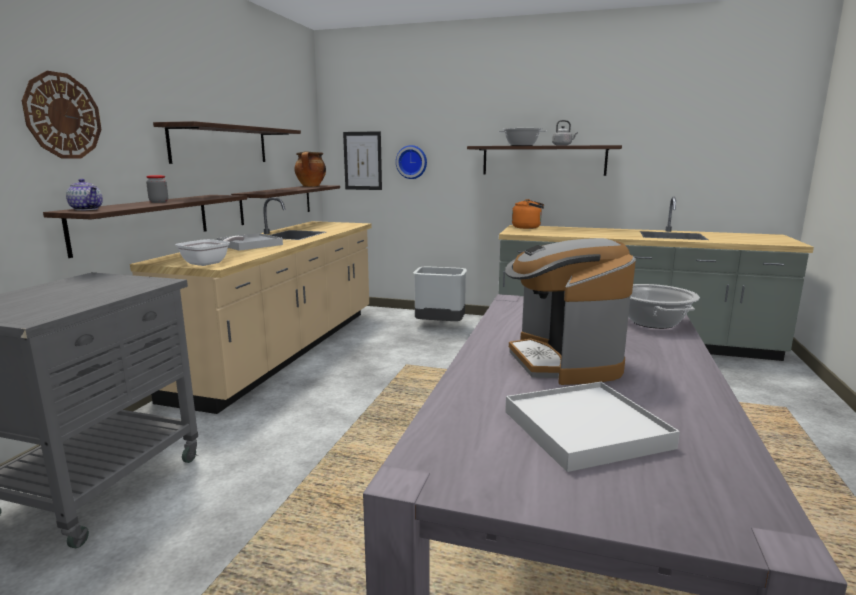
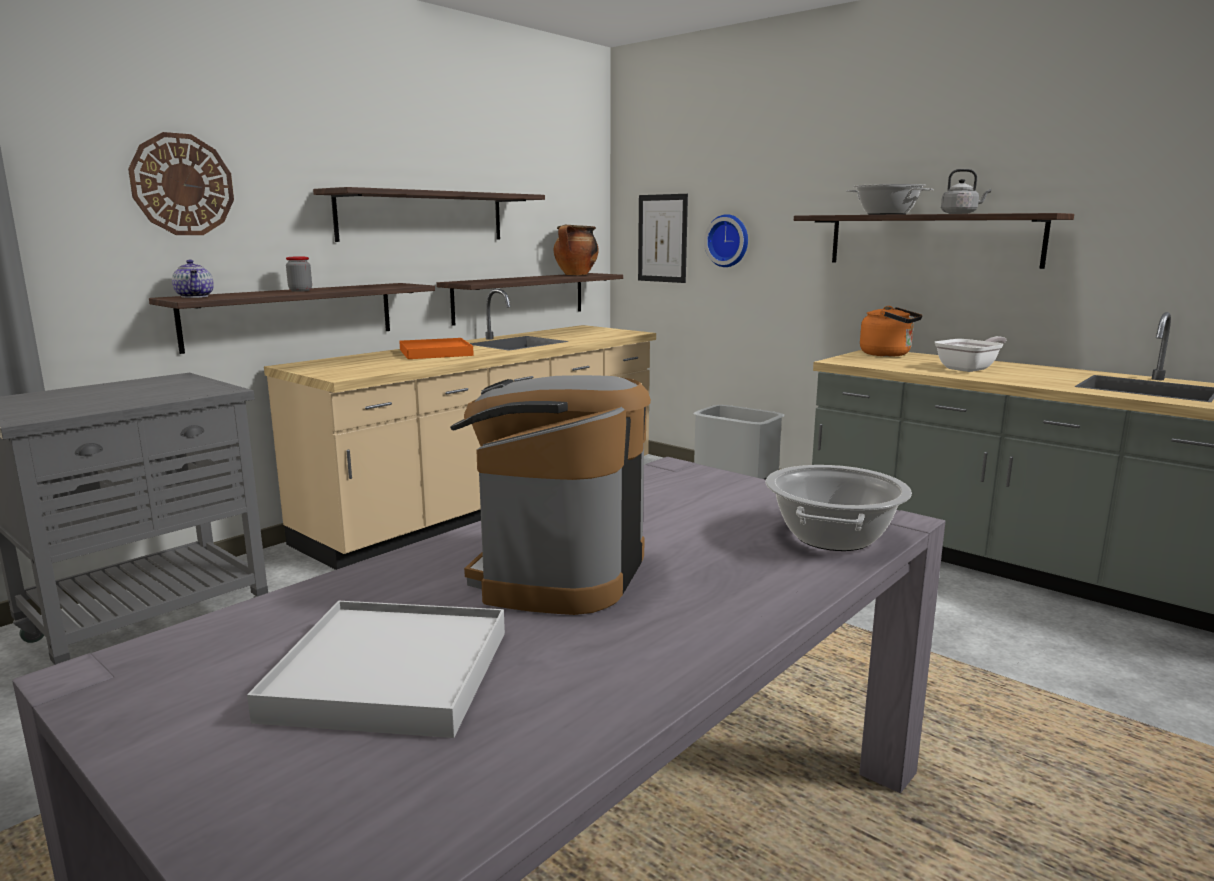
camera: 25 degrees right, 0 degrees up
(210, 262) = (343, 372): frying pan -> frying pan (970, 369)
(250, 245) = (436, 353): white tray -> orange tray

